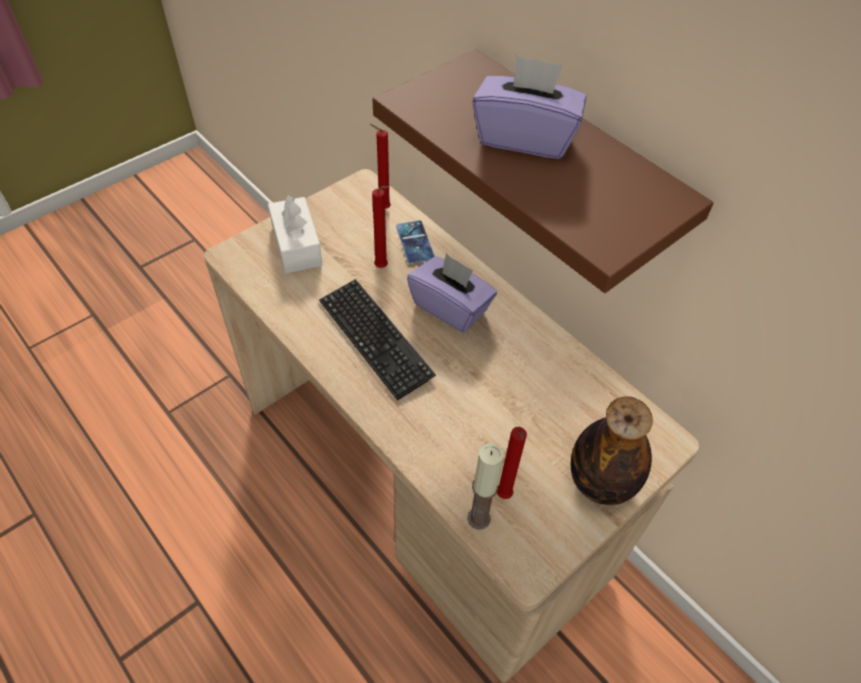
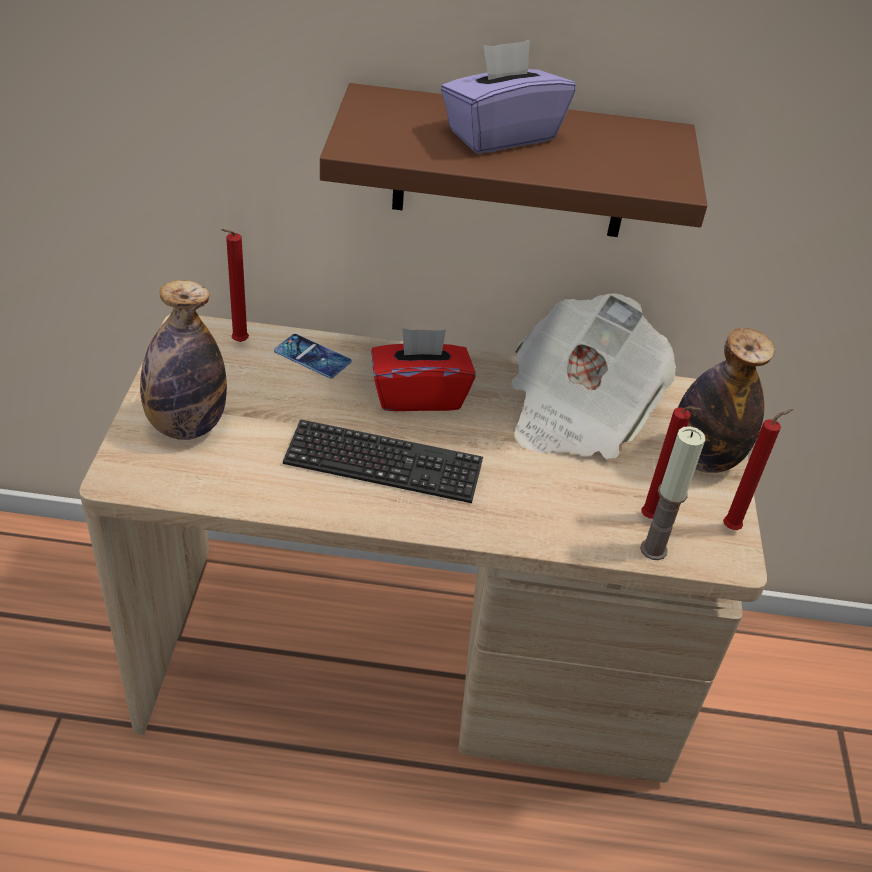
camera: 45 degrees left, 10 degrees down
(296, 245) = (187, 426): white tissue box -> bottle
(383, 267) = (309, 396): red candle -> red candle (733, 528)
(451, 307) = (419, 395): purple tissue box -> red tissue box
(546, 386) = (577, 411): none -> newspaper

